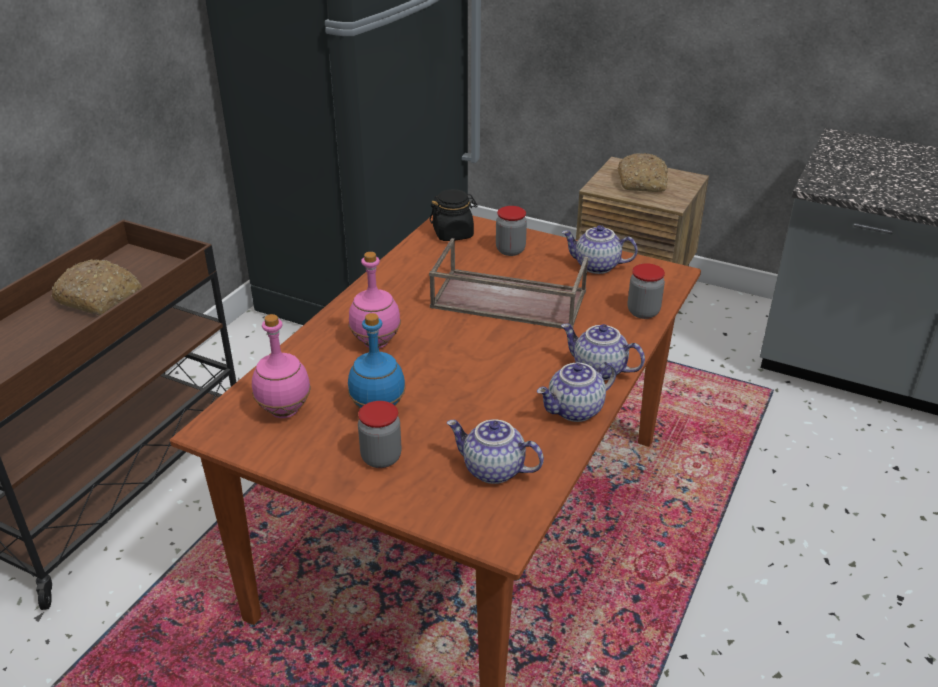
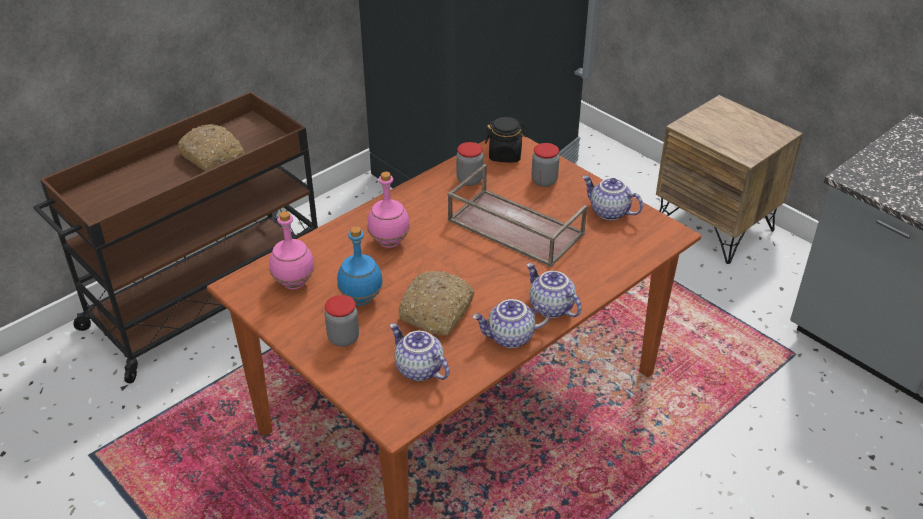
camera: 20 degrees right, 5 degrees up
(643, 182) = (732, 128): bread -> bread (436, 311)
(643, 312) = (622, 264): jar -> jar (469, 180)

